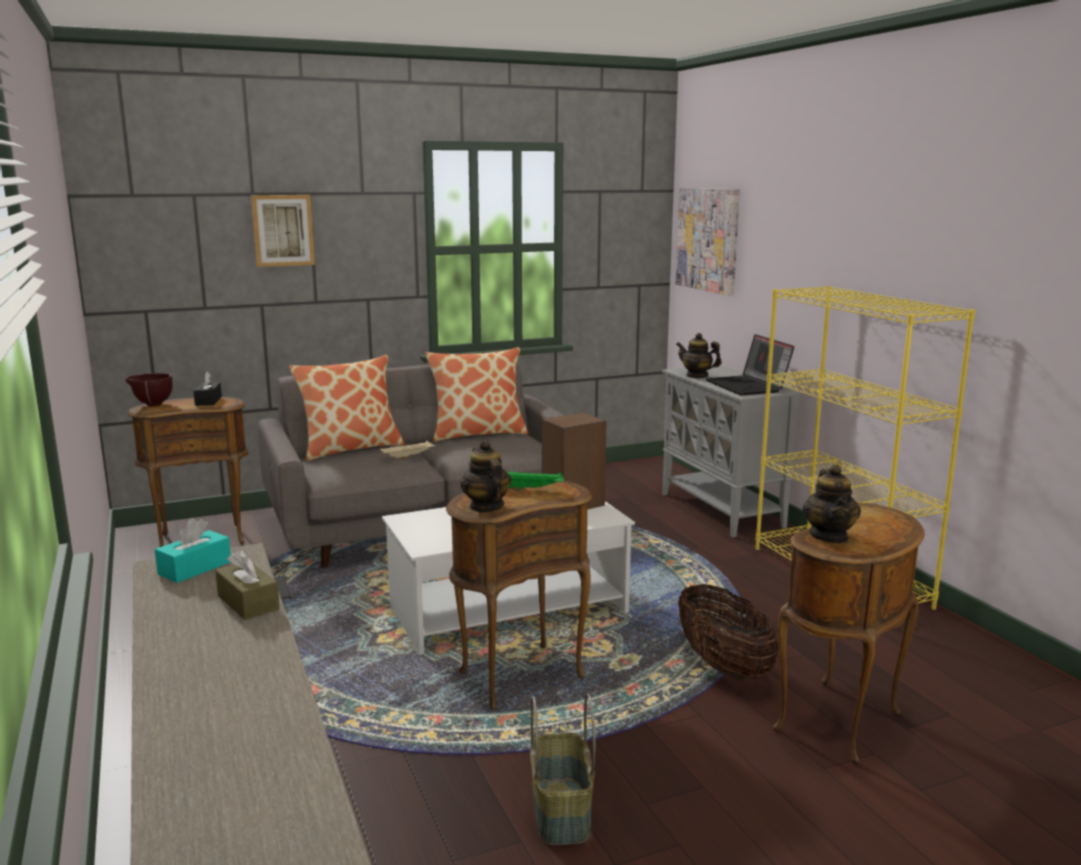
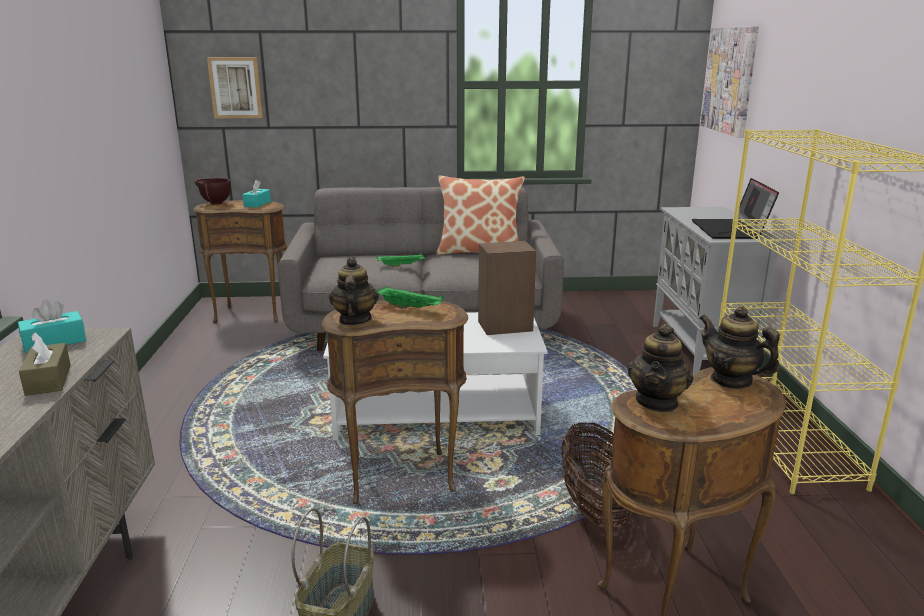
camera: 20 degrees right, 5 degrees up
(208, 401) = (257, 204): black tissue box -> turquoise tissue box
(283, 230) = (331, 63): picture -> picture (236, 87)
(350, 448) = (364, 254): pillow -> none
(409, 457) = (402, 266): beige tray -> green tray
(697, 376) = (688, 216): teapot -> teapot (731, 380)

